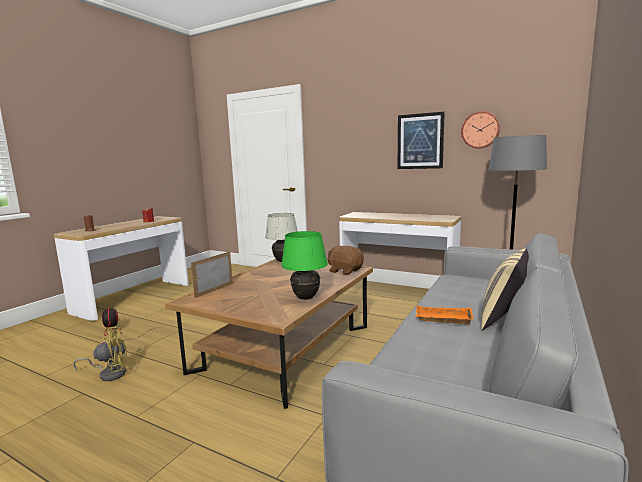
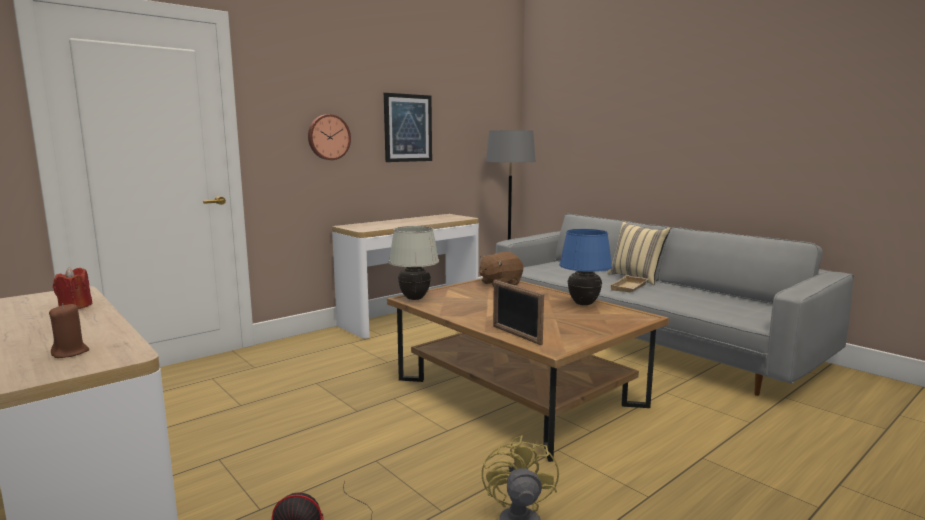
camera: 70 degrees left, 0 degrees up
(306, 298) = (583, 304): green table lamp -> blue table lamp
(442, 319) = (630, 288): orange tray -> beige tray
(480, 130) = (459, 120): wall clock -> wall clock (328, 137)

